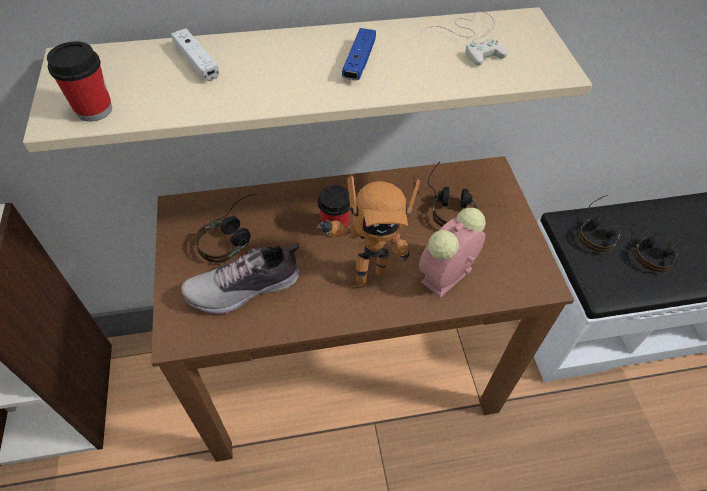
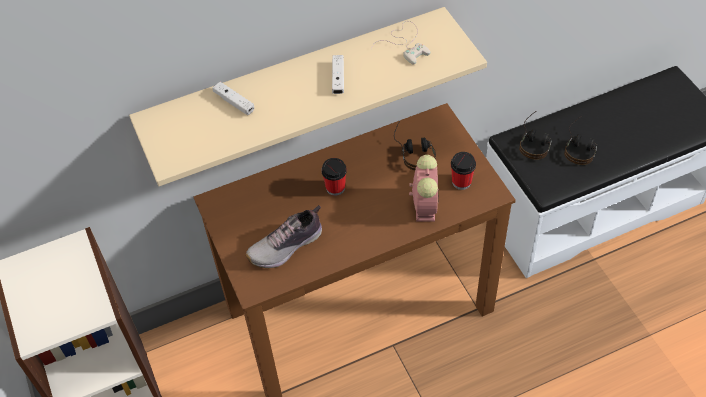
camera: 10 degrees left, 0 degrees up
(94, 110) = (188, 150): cup -> cup (461, 182)
(233, 236) = (263, 212): headphones -> none
(359, 62) = (338, 79): blue game controller -> white game controller
(365, 275) = (368, 217): toy robot -> none
(445, 277) = (424, 205): alarm clock -> alarm clock turned 150 degrees clockwise

